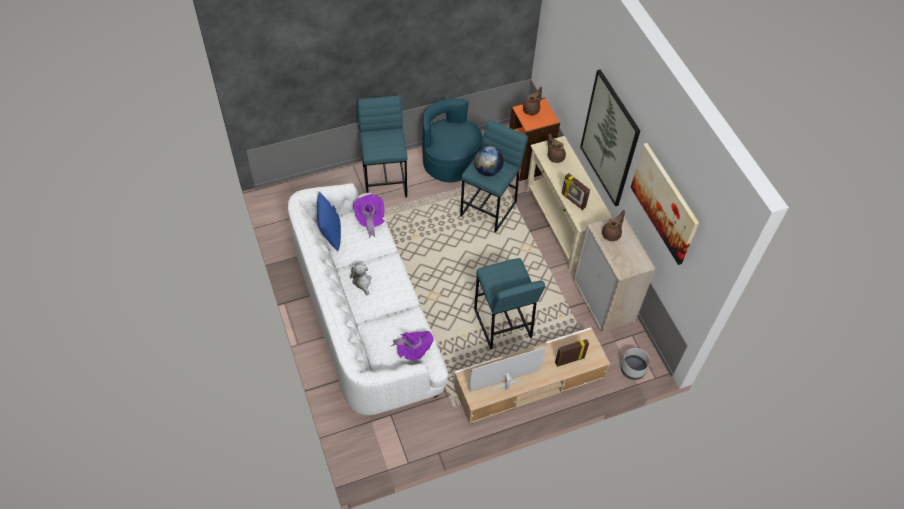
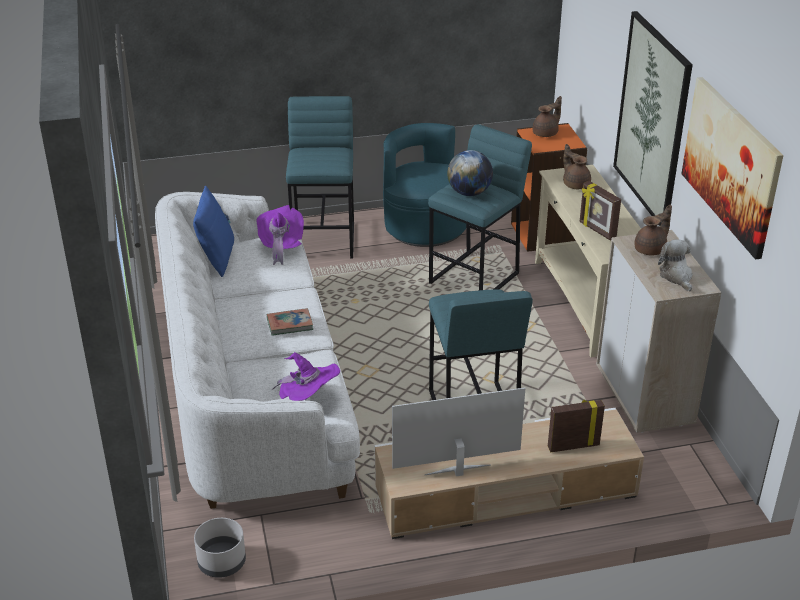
camera: 10 degrees right, 20 degrees down
(362, 282) = (248, 313): plush toy -> plush toy (676, 276)
(390, 290) = (290, 324): none -> book
(632, 369) = (687, 489): grey planter -> grey planter (221, 562)

